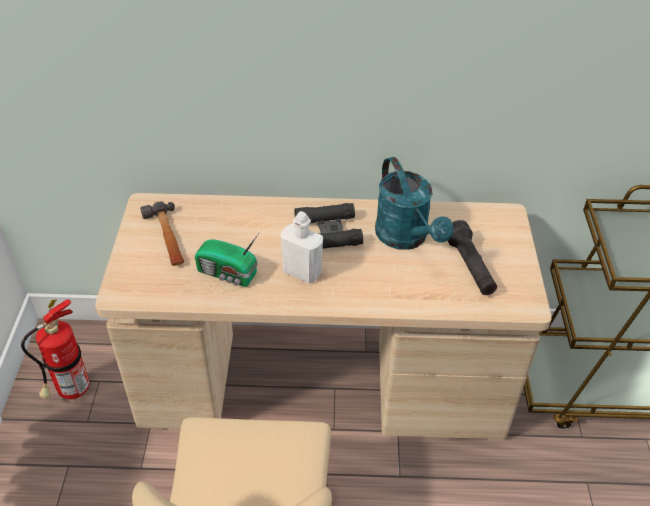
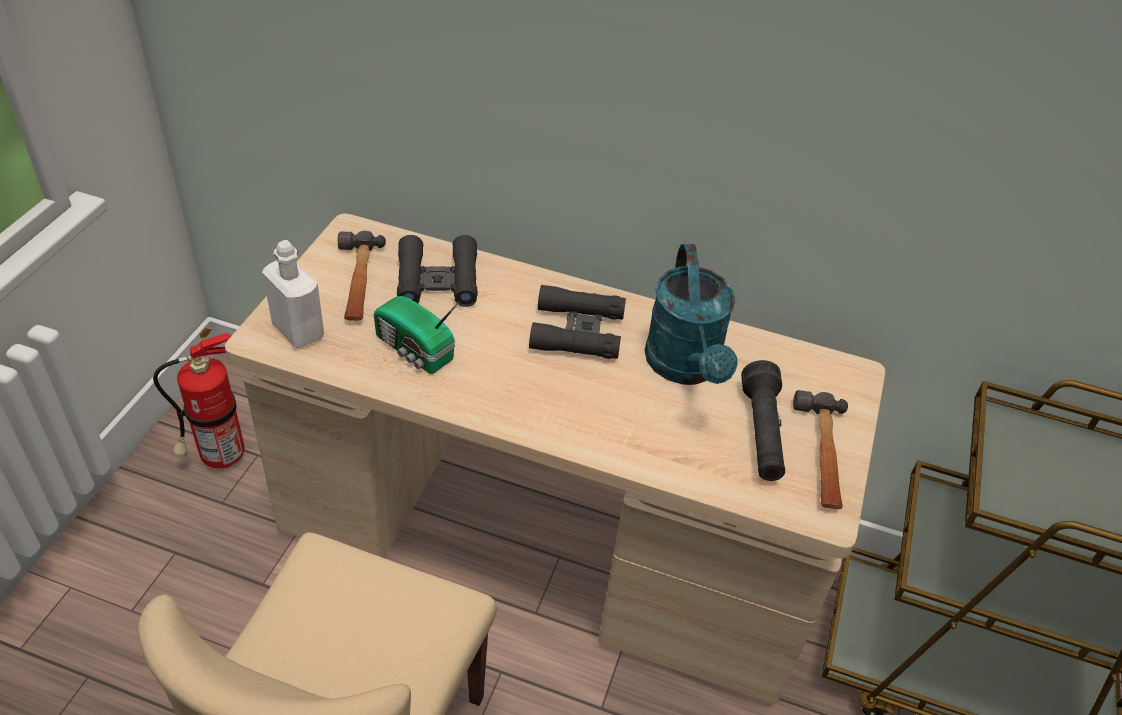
camera: 15 degrees right, 0 degrees up
(220, 223) = (437, 280): none -> black binoculars
(302, 272) = (516, 375): white bottle -> white bottle (298, 331)
(510, 270) = (821, 455): none -> hammer

